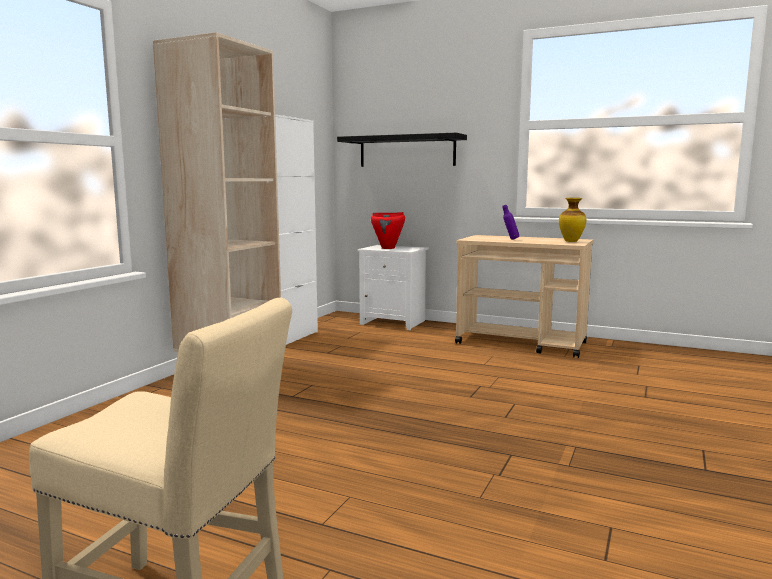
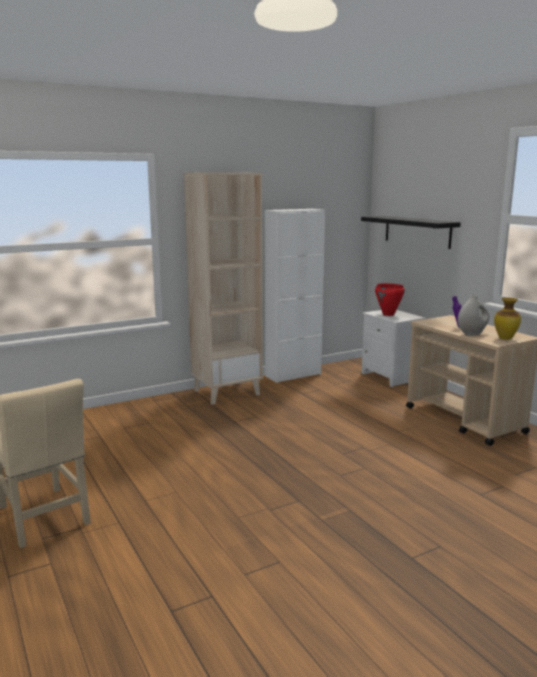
camera: 35 degrees right, 5 degrees up
(536, 241) = (472, 333): none -> white vase

